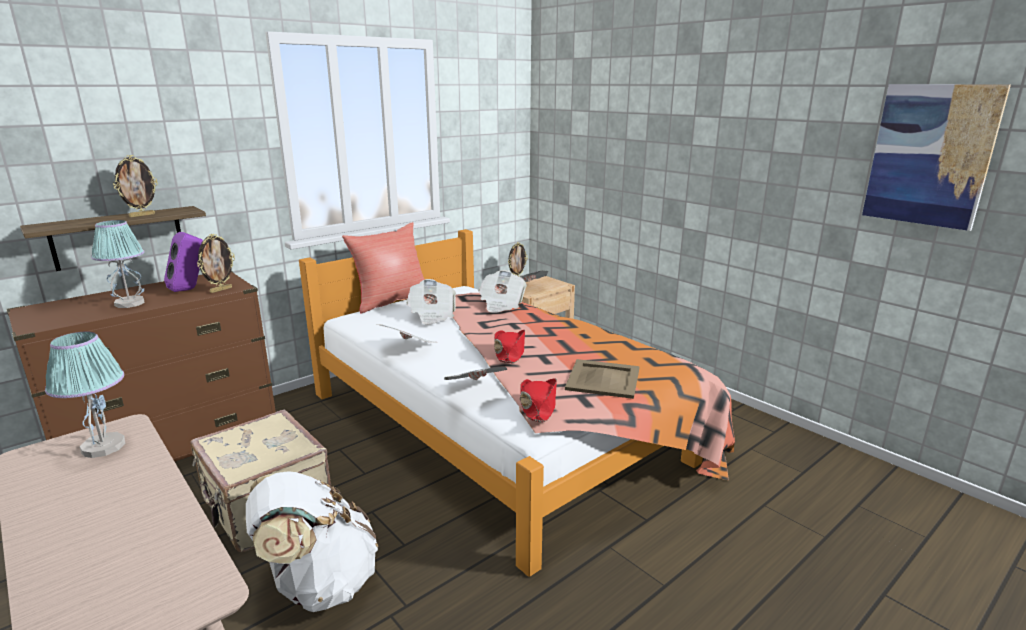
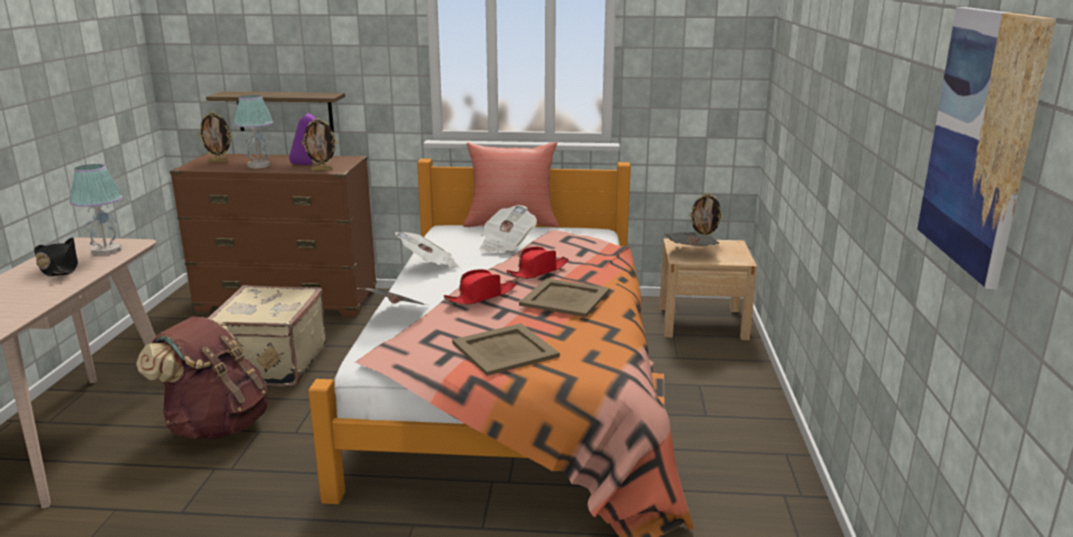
camera: 45 degrees right, 0 degrees up
(87, 488) = (59, 268): none -> black hat
(142, 215) = (292, 95): picture frame -> picture frame (219, 161)
(319, 584) = (216, 426): white backpack -> brown backpack
(501, 304) = (586, 255): newspaper -> none
(538, 406) = (401, 345): red hat -> red hat (538, 271)
(560, 334) = (564, 298): none -> beige tray

